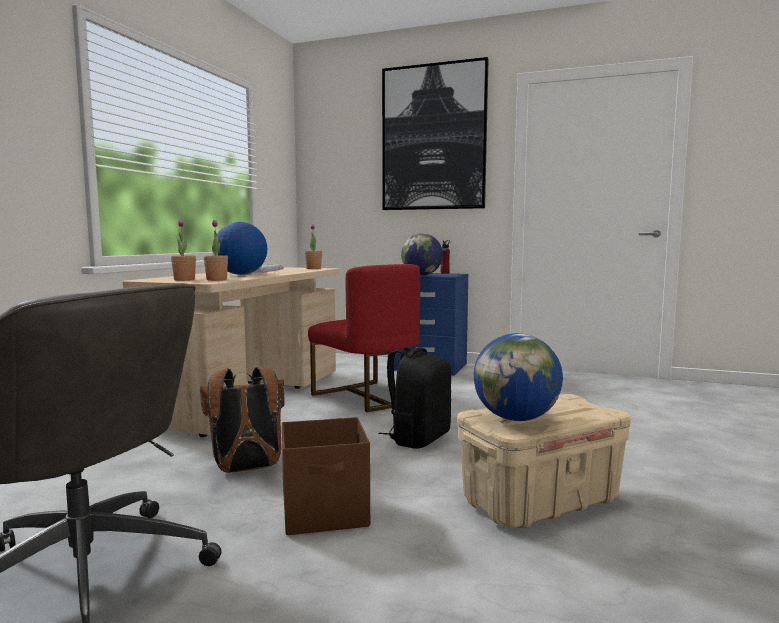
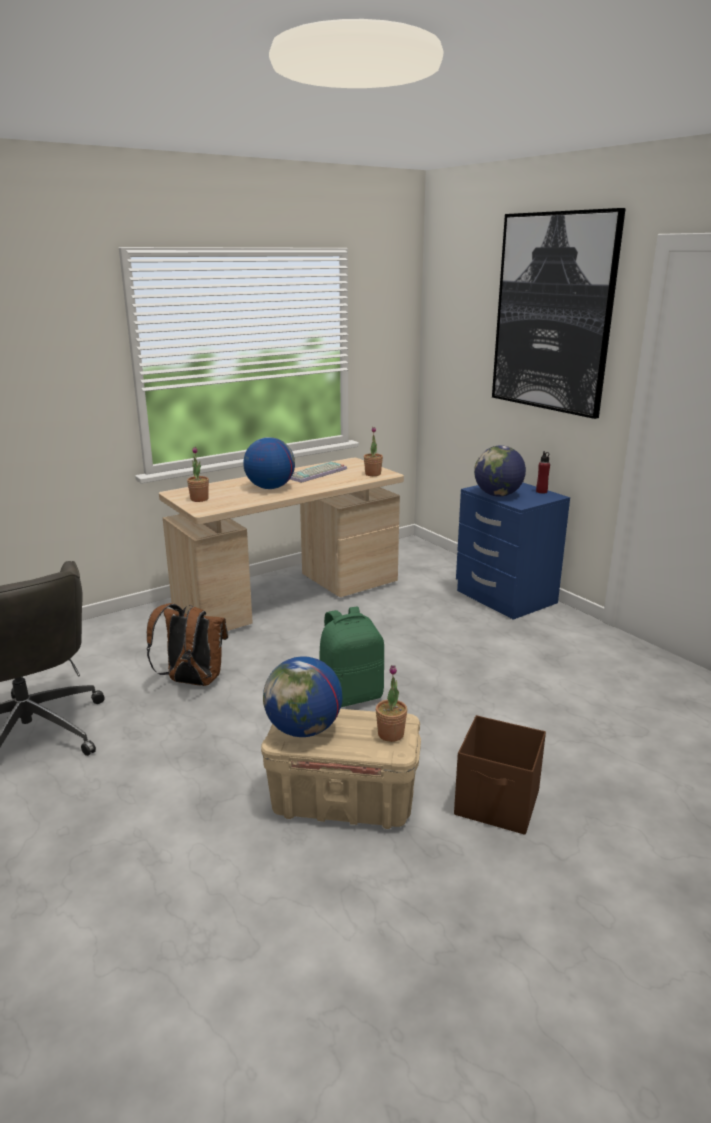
camera: 35 degrees right, 15 degrees up
(216, 279) = (221, 503): potted plant -> potted plant (390, 734)
(326, 512) = (191, 743): brown storage box -> brown storage box (498, 804)
(366, 397) = (380, 626): red chair -> none
(418, 438) = (351, 695): black backpack -> green backpack

